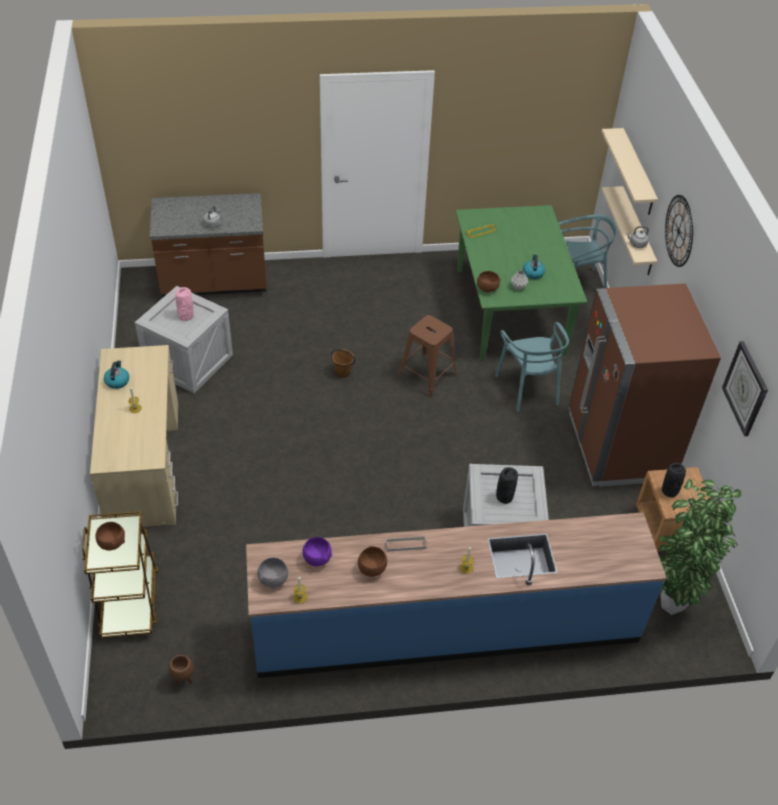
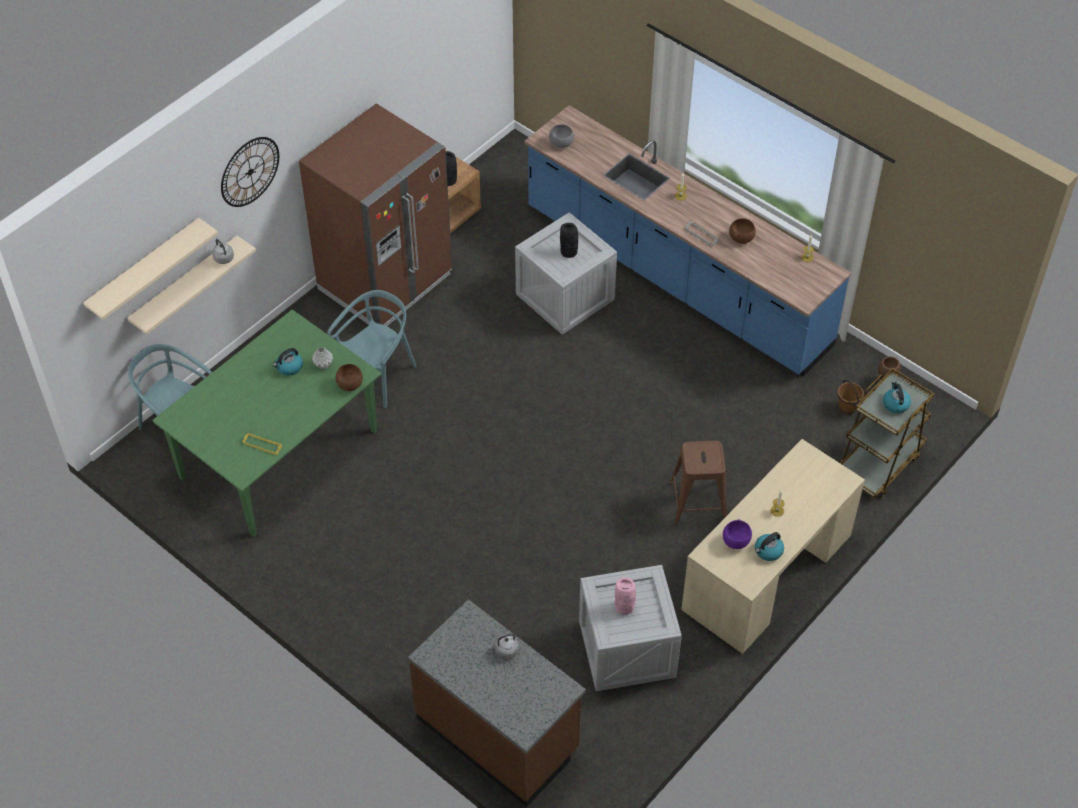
camera: 130 degrees left, 5 degrees up
(112, 543) = (895, 404): brown bowl -> kettle
(274, 579) = (812, 279): grey bowl -> grey bowl (560, 144)
(317, 558) = (770, 270): purple bowl -> purple bowl (736, 542)
(343, 372) = (504, 518): brown bucket -> brown bucket (846, 408)
(426, 376) = (440, 455): brown stool -> brown stool (698, 503)
(670, 602) = (514, 181): potted plant -> none
(745, 388) = (405, 70): wall clock -> none

